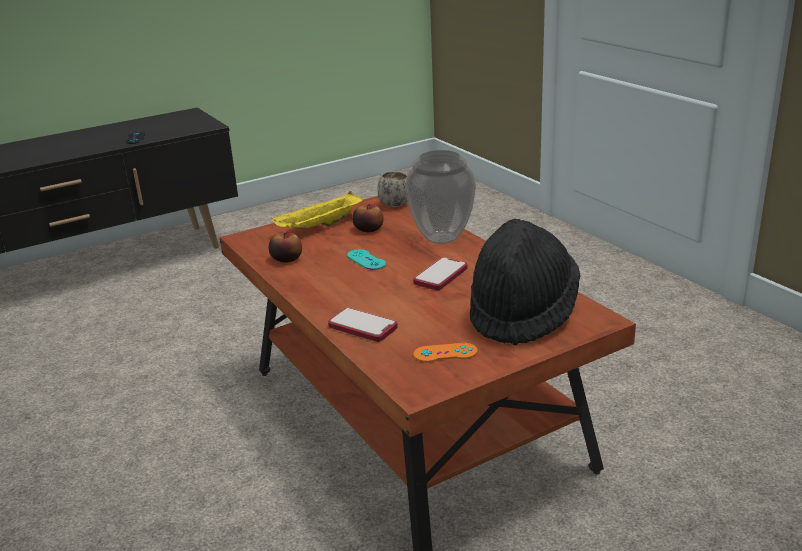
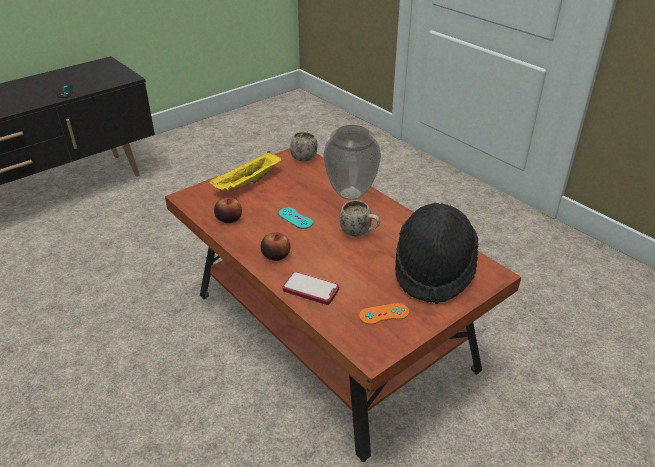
camera: 10 degrees left, 10 degrees up
(368, 229) = (289, 185): apple -> apple (276, 255)
(440, 275) = (360, 233): phone -> white mug

